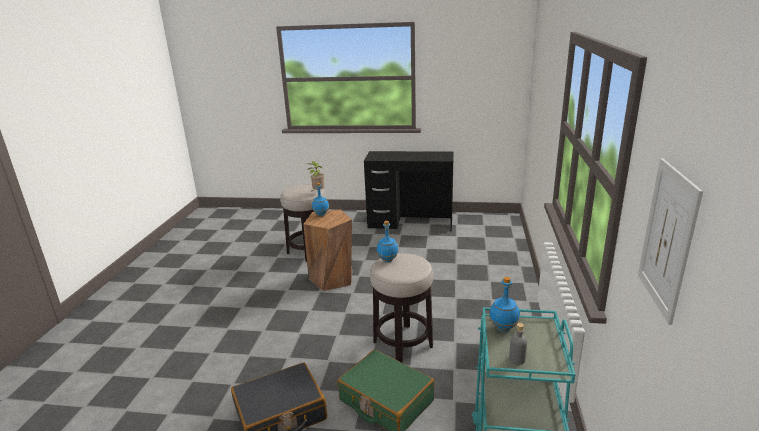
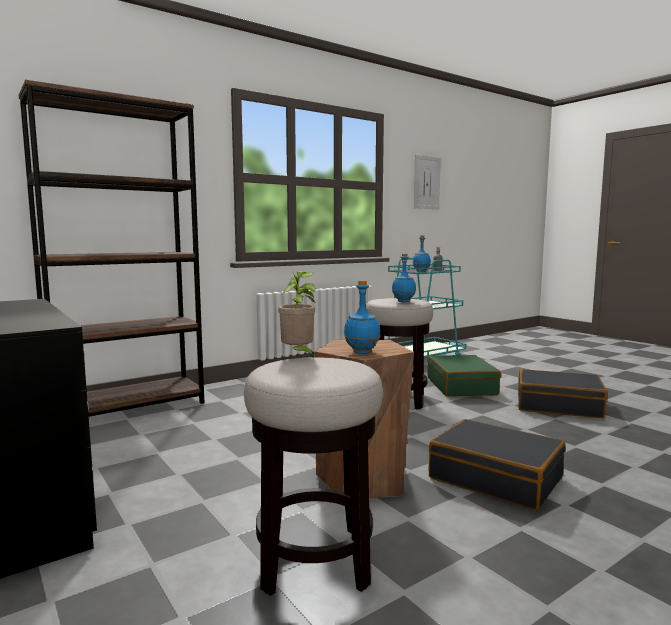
camera: 135 degrees left, 15 degrees down
(279, 306) = (496, 478): none -> black suitcase
(506, 253) = (128, 408): none -> brown bookcase

